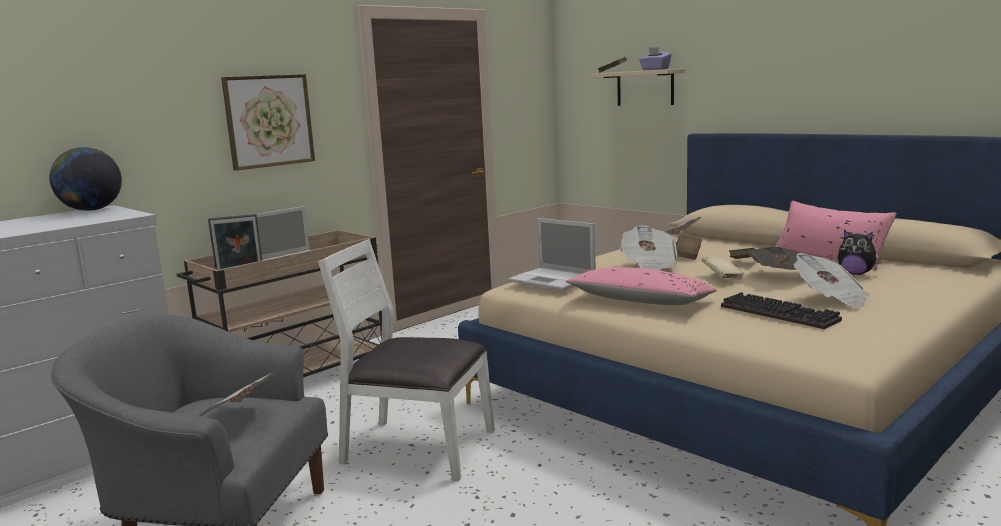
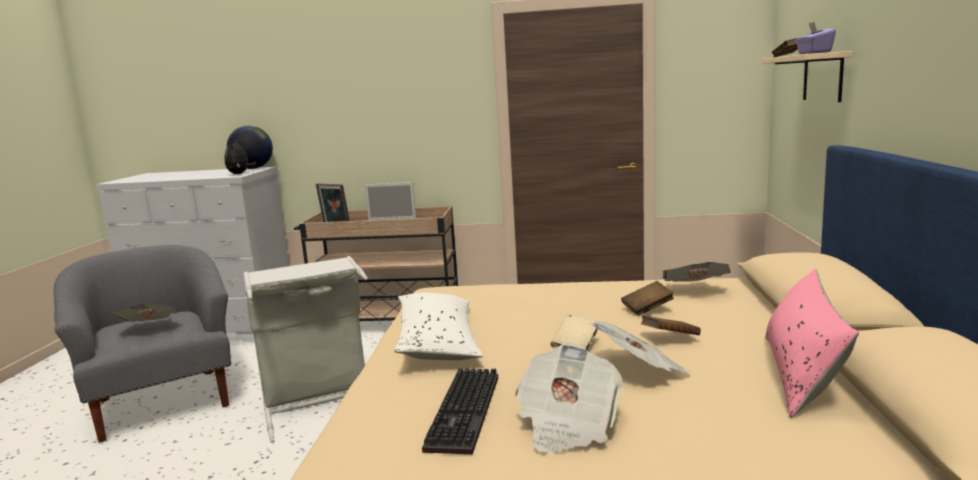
camera: 50 degrees right, 0 degrees up
(269, 121) = (398, 109): picture -> none
(417, 447) = (320, 404): white chair -> grey laundry basket
(553, 279) = (455, 293): laptop -> none
(640, 301) = (437, 341): pink pillow -> white pillow
(649, 264) = (573, 305): newspaper -> none
(856, 273) = (740, 410): plush toy -> plush toy (240, 174)

